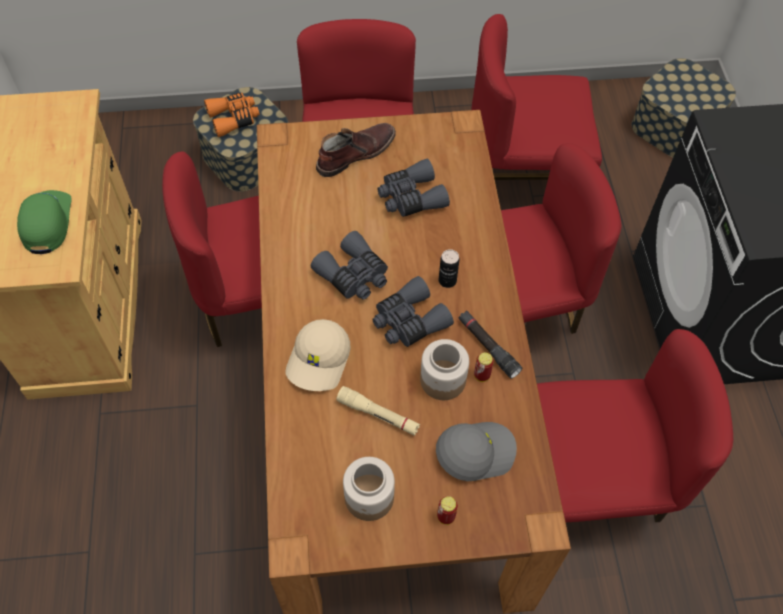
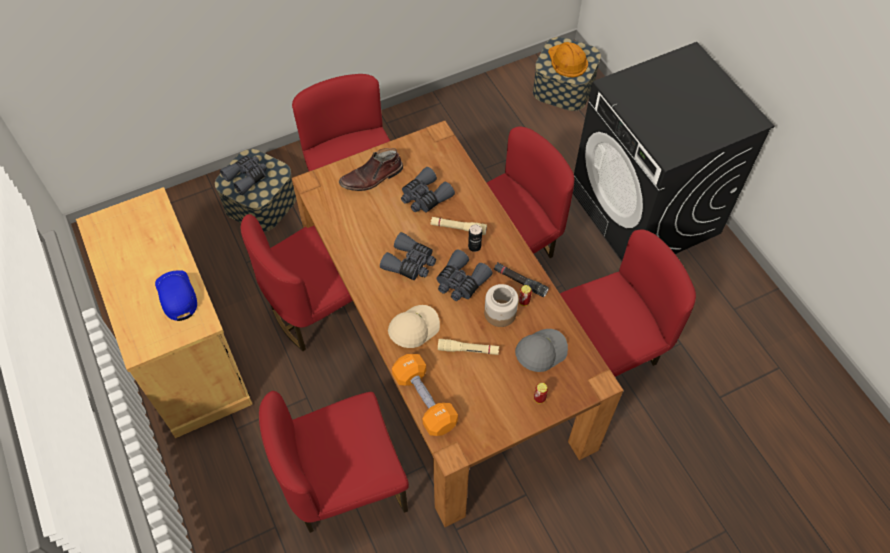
camera: 20 degrees left, 0 degrees up
(46, 222) = (177, 296): green cap -> blue cap
(234, 118) = (247, 177): orange binoculars -> grey binoculars
(290, 462) = (424, 400): none -> orange dumbbell
(319, 361) = (413, 328): beige cap -> beige cap turned 135 degrees counterclockwise
(355, 153) = (372, 178): brown boot -> brown boot turned 150 degrees counterclockwise
(369, 498) = (486, 404): jar -> none
(436, 250) = (458, 228): none -> beige flashlight
(523, 177) = (472, 156): red chair -> red chair (345, 484)
(687, 91) = (567, 61): none -> orange hard hat

